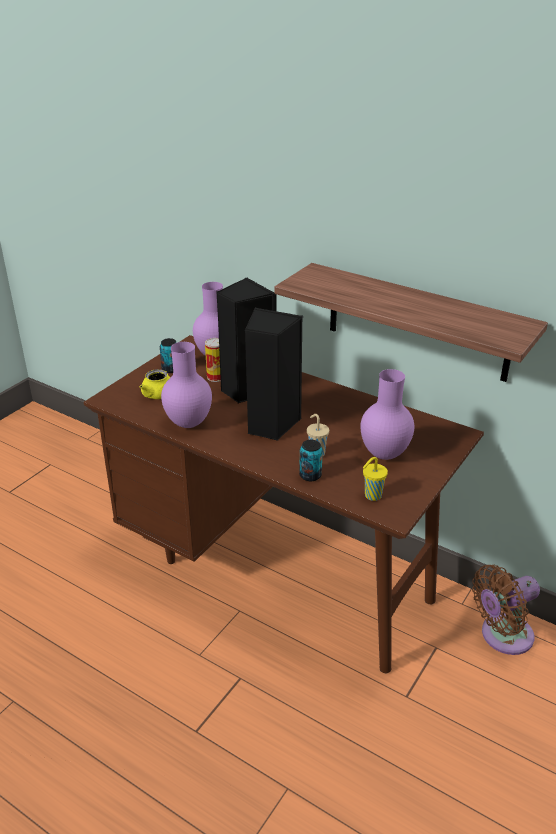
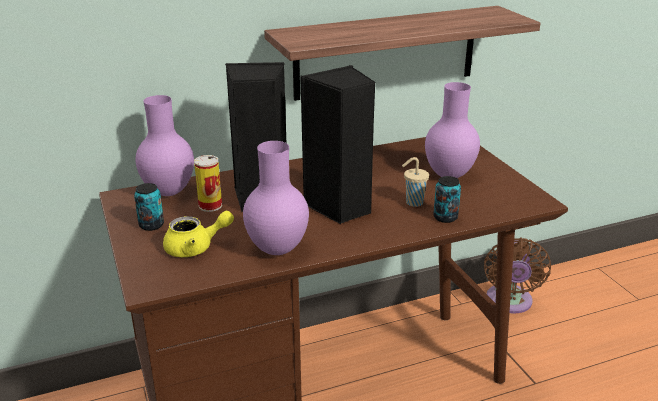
camera: 55 degrees left, 5 degrees down
(372, 496) = (503, 202): yellow cup -> none

